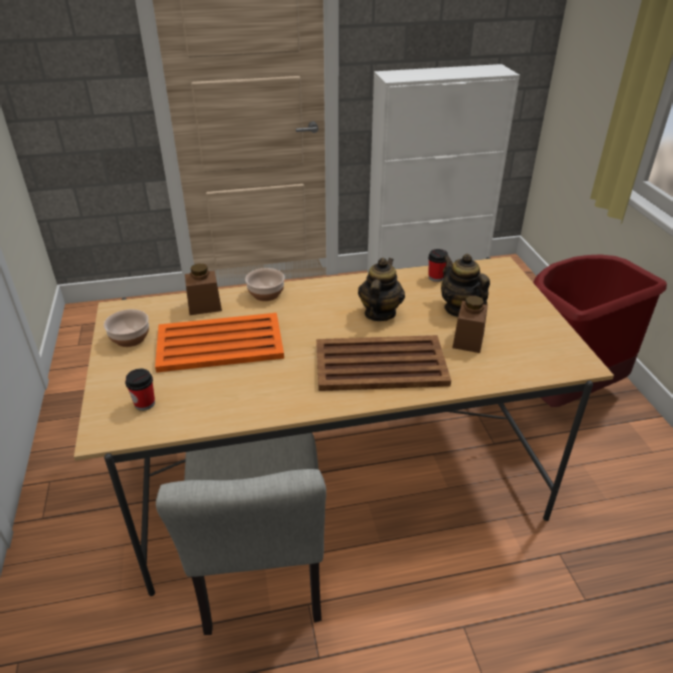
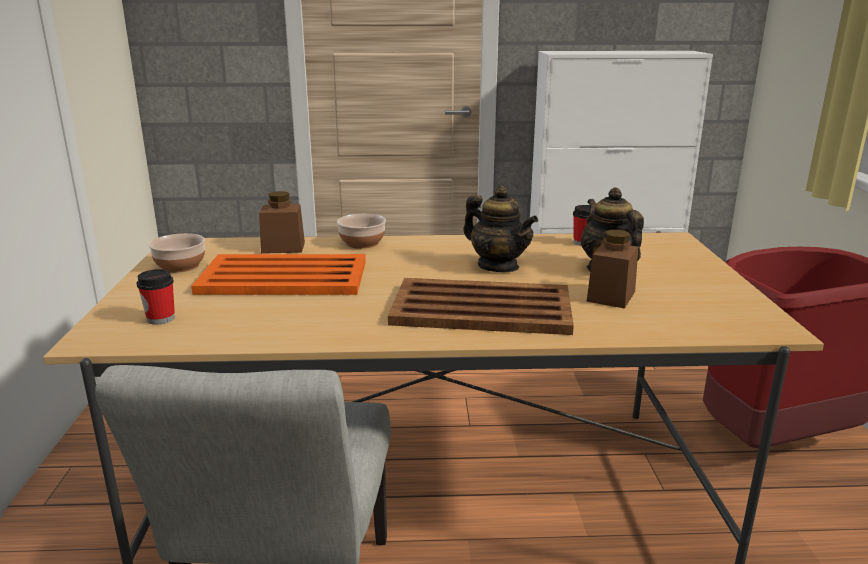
camera: 10 degrees right, 15 degrees down
(379, 313) = (498, 266): teapot -> teapot turned 105 degrees clockwise

